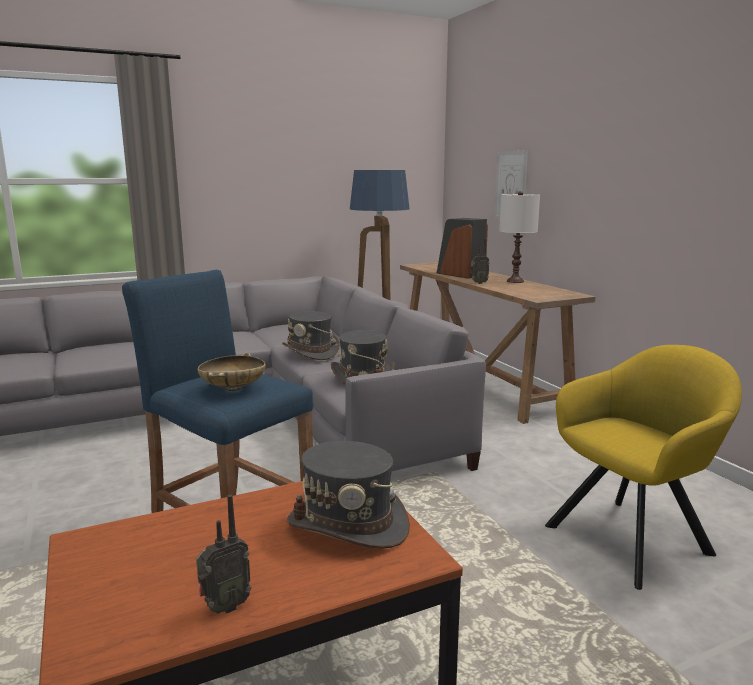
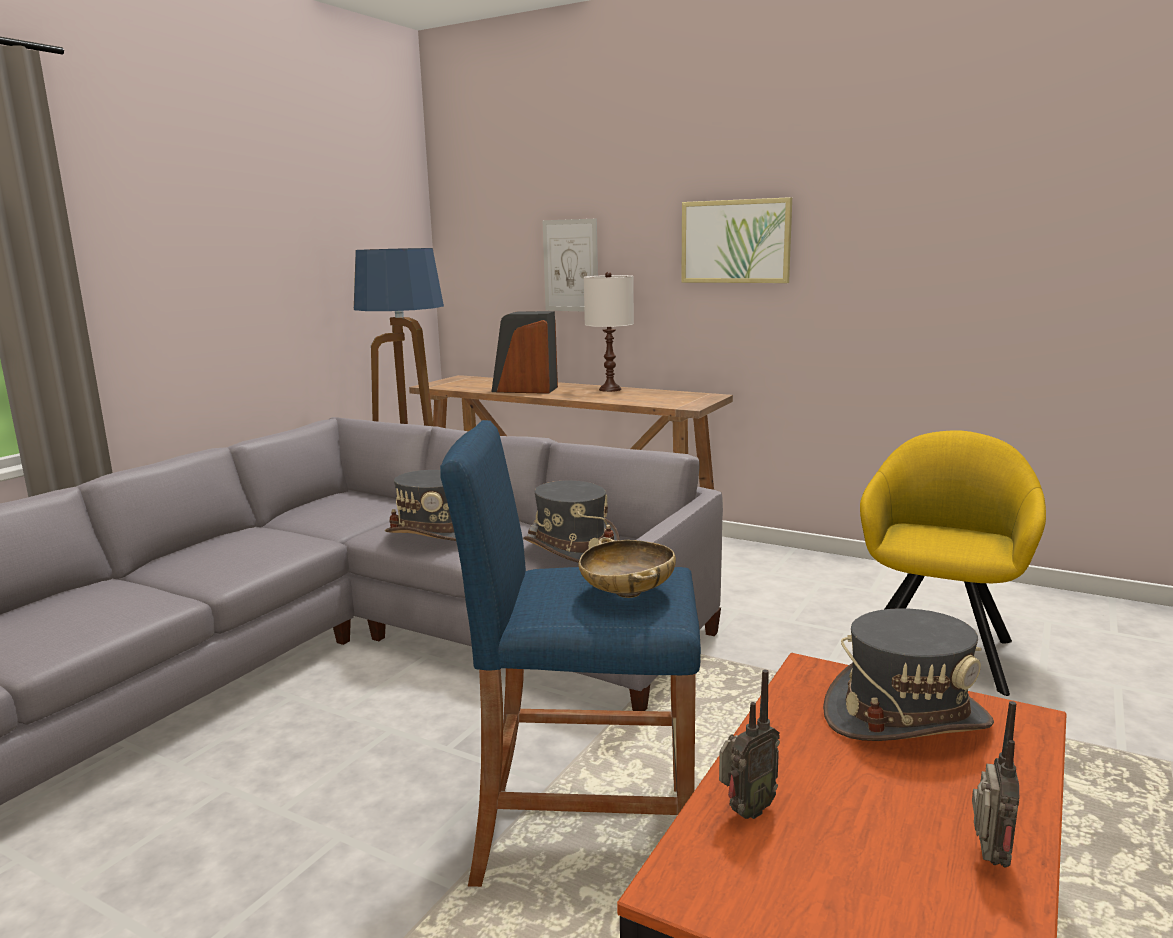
camera: 35 degrees left, 0 degrees up
(478, 283) = (576, 397): radio -> radio (745, 811)
(610, 169) = (735, 241): none -> picture

